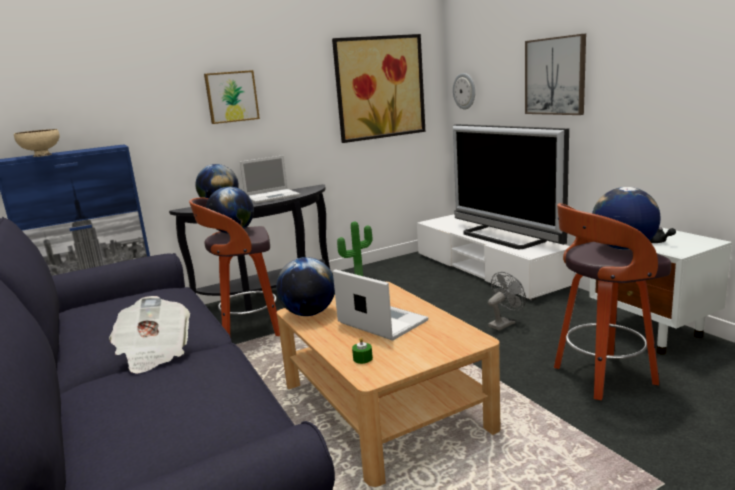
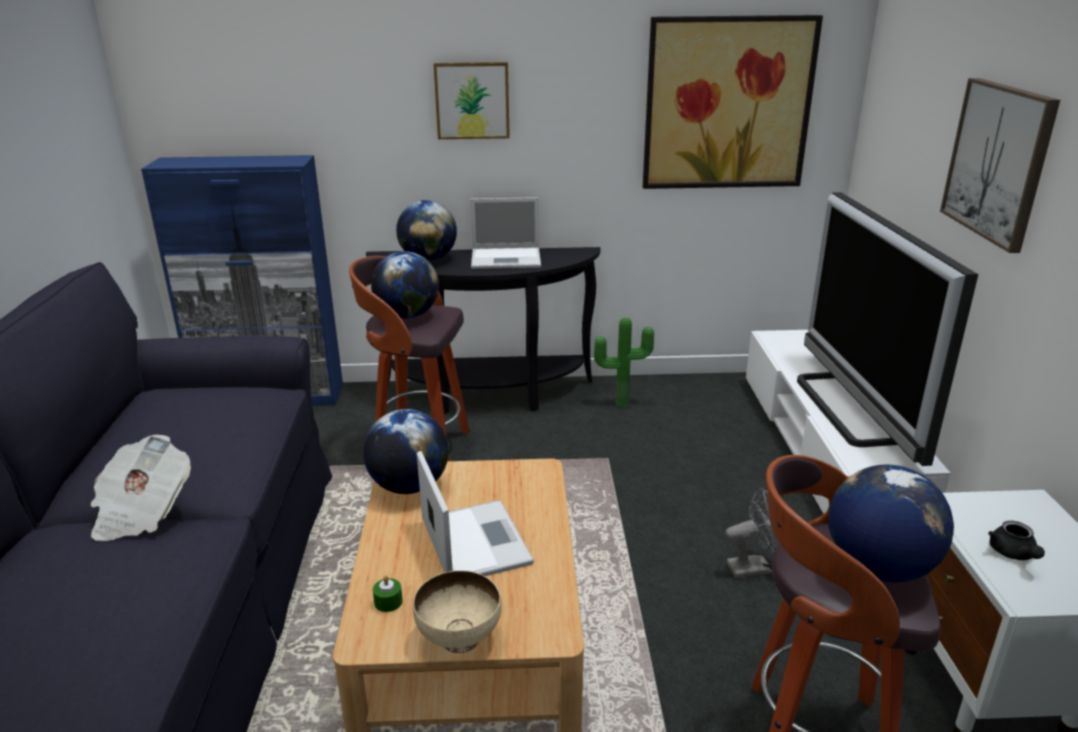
camera: 25 degrees right, 10 degrees up
(41, 155) = (201, 163): beige bowl -> beige bowl (459, 639)
(464, 91) = (880, 130): wall clock -> none

